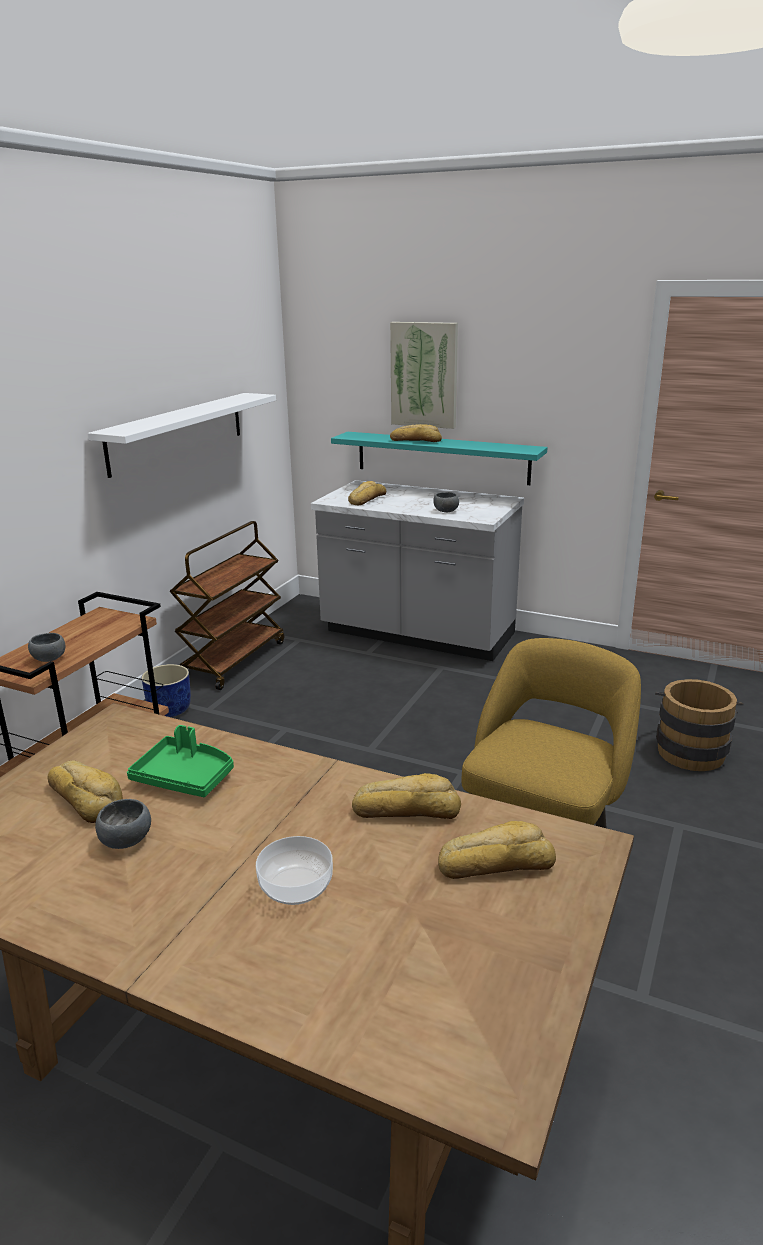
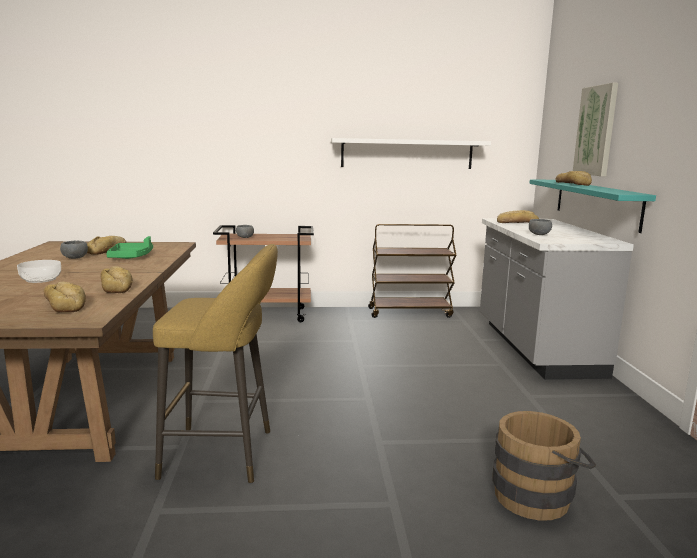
camera: 60 degrees right, 10 degrees down
(169, 710) = (338, 313): blue planter -> none

